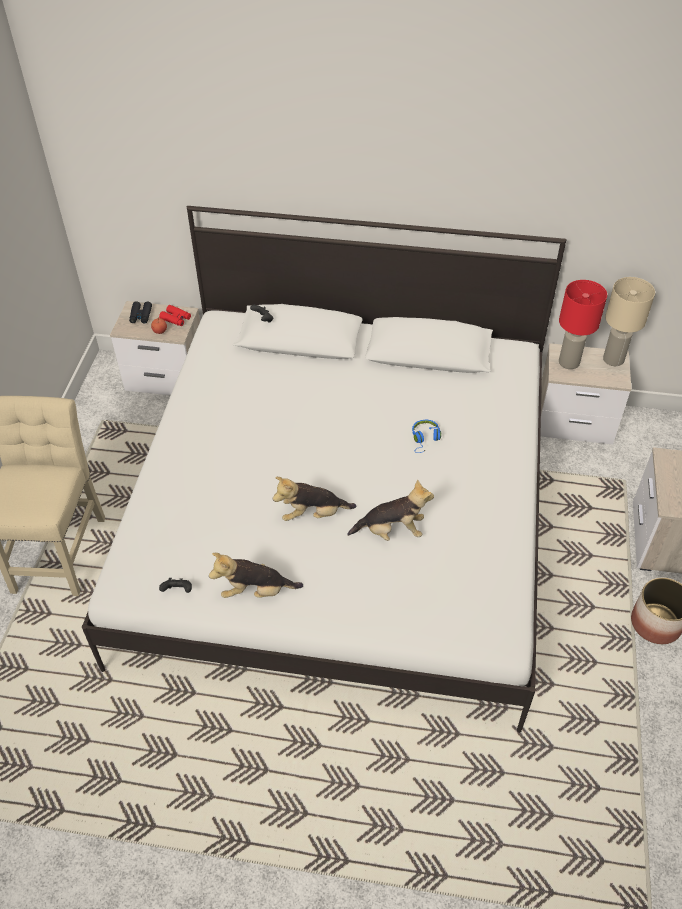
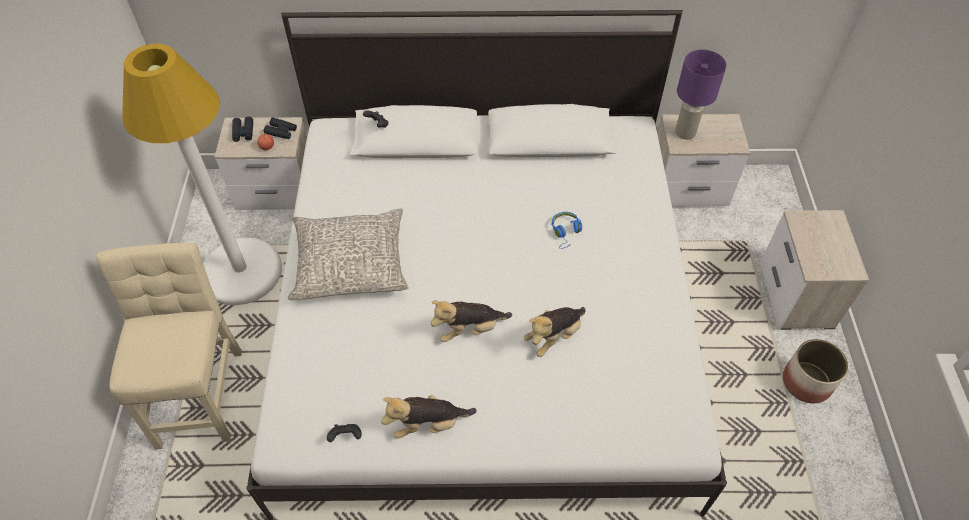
camera: 10 degrees left, 5 degrees up
(119, 447) = (242, 272): none -> white floor lamp
(176, 318) = (281, 131): red binoculars -> black binoculars
(214, 442) = (351, 263): none -> grey pillow
(392, 531) = (554, 336): plush toy -> plush toy turned 150 degrees clockwise
(569, 362) = (685, 132): red table lamp -> purple table lamp
(614, 360) = (727, 124): beige table lamp -> none

